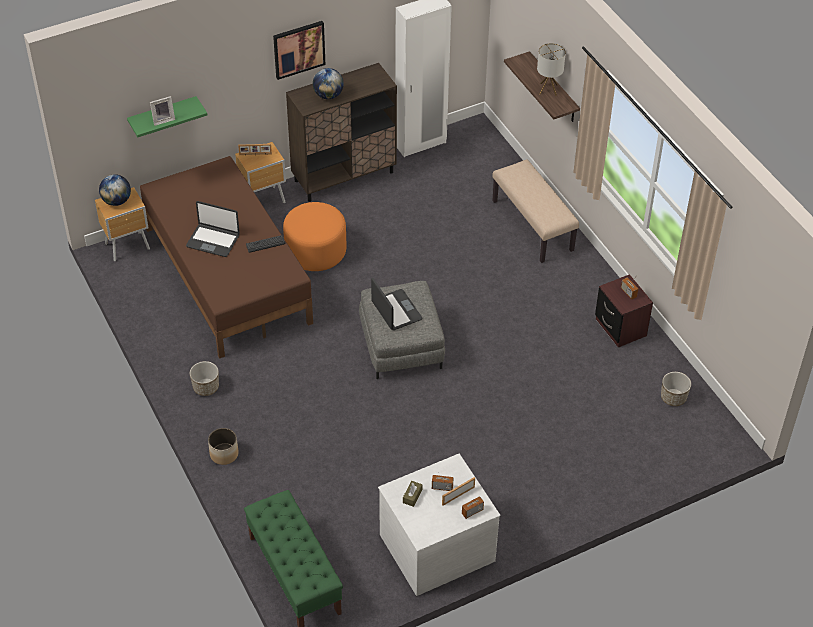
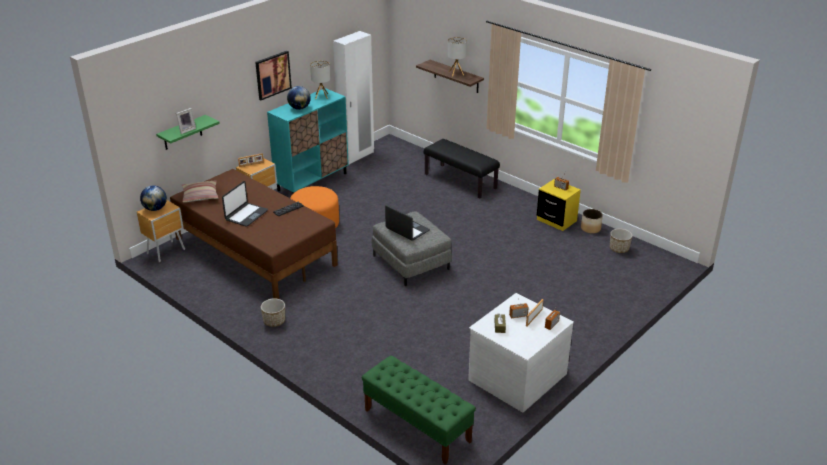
camera: 20 degrees left, 15 degrees down
(174, 194) = (200, 196): none -> pillow
(213, 240) = (246, 215): laptop -> laptop turned 60 degrees counterclockwise
(223, 454) = (312, 360): planter -> planter (590, 228)
(344, 176) = (312, 181): brown cabinet -> turquoise cabinet
(366, 78) = (321, 96): none -> table lamp
(533, 226) = (460, 181): beige bench -> black bench
(620, 327) = (556, 220): brown nightstand -> yellow nightstand

